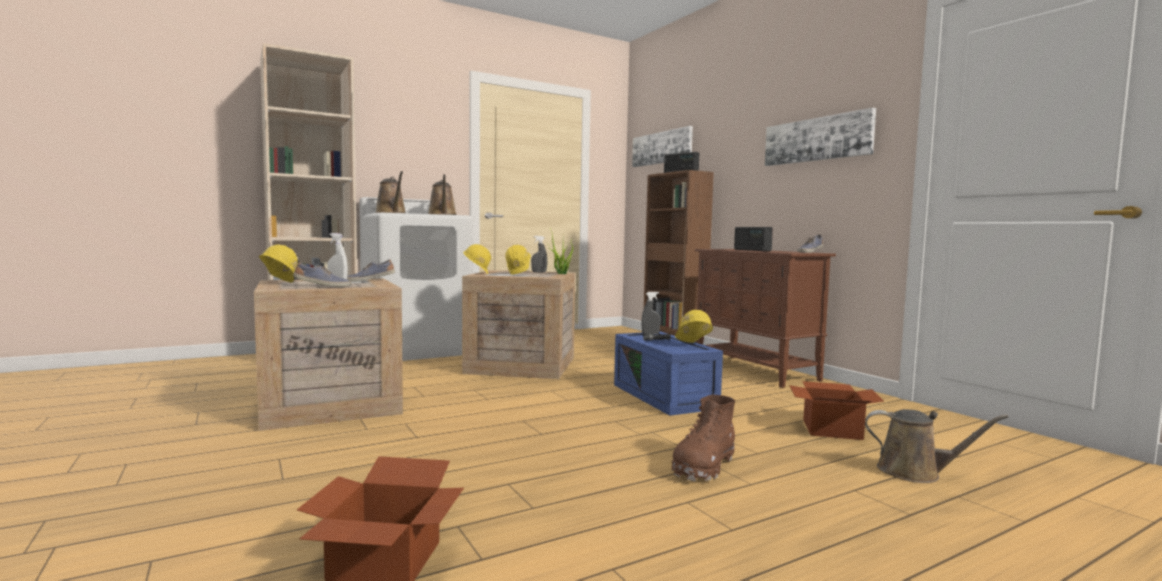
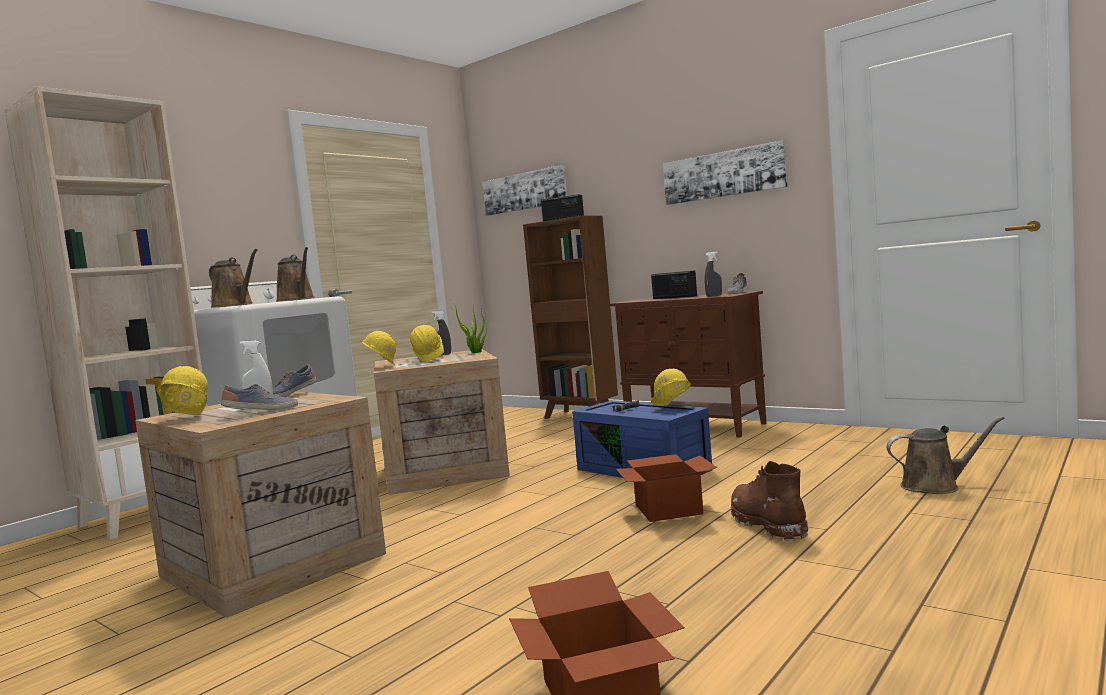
camera: 20 degrees left, 0 degrees up
(650, 334) = (608, 404): grey spray bottle -> grey spray bottle (714, 296)
(703, 466) = (768, 525): brown boot -> brown boot turned 150 degrees clockwise
(832, 429) = (830, 465): cardboard box -> cardboard box (669, 509)

